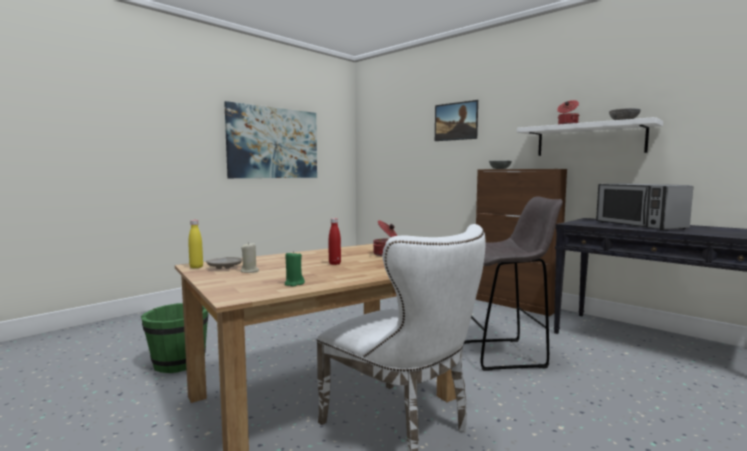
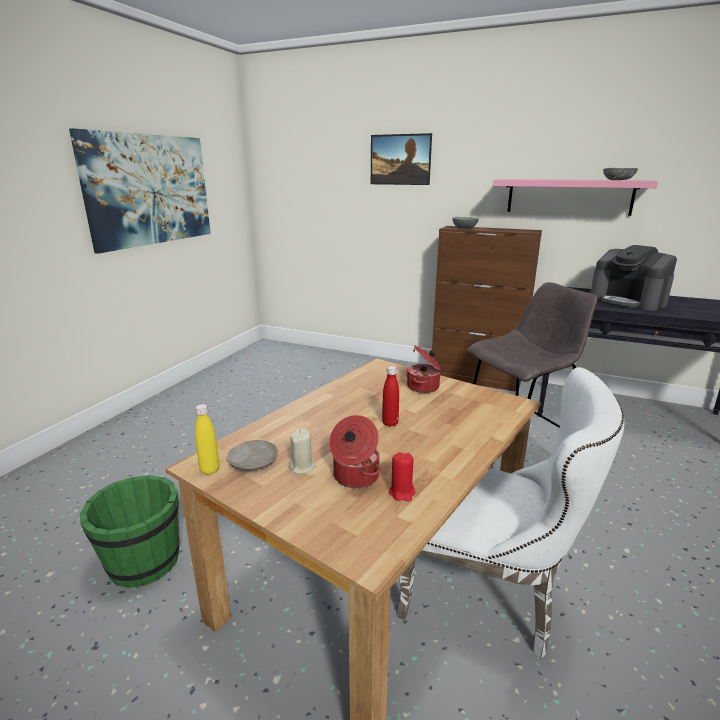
camera: 20 degrees left, 15 degrees up
(294, 284) = (402, 492): green candle -> red candle
(567, 125) = (551, 179): cooking pot -> cooking pot (355, 476)
(589, 140) = (569, 196): white shelf -> pink shelf
(639, 225) = (628, 301): microwave -> coffee machine

